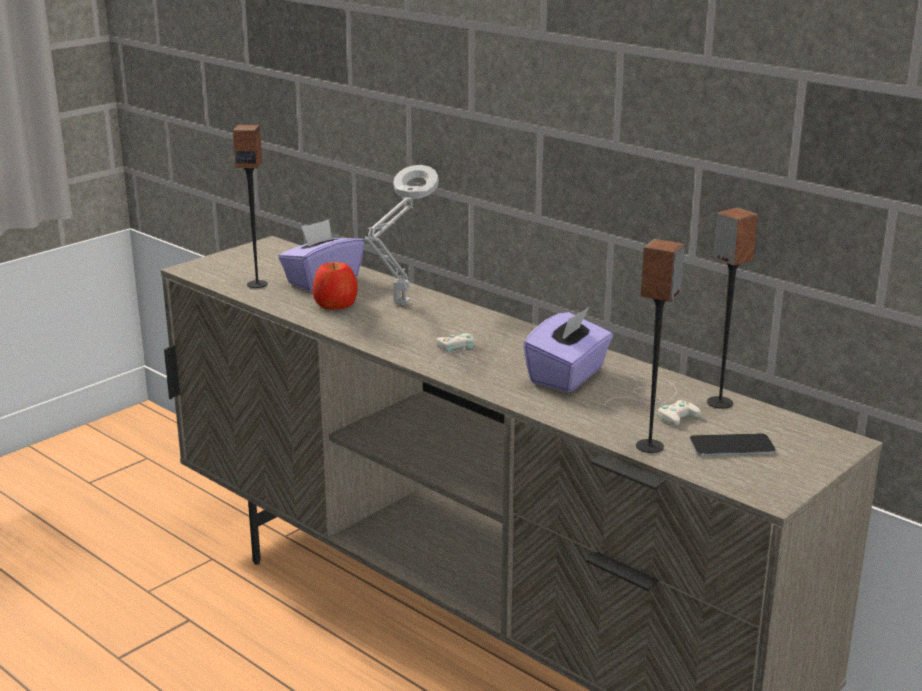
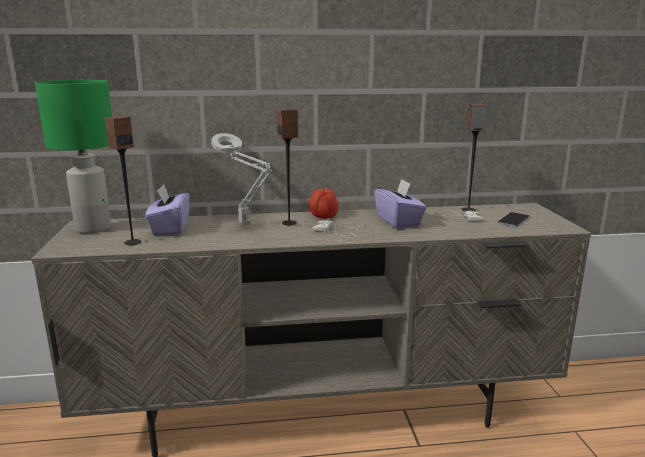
camera: 50 degrees left, 5 degrees down
(265, 253) = (92, 228): none -> green table lamp
(336, 304) = (210, 234): apple -> apple (324, 215)
(650, 446) = (497, 230): speaker -> speaker (289, 223)

